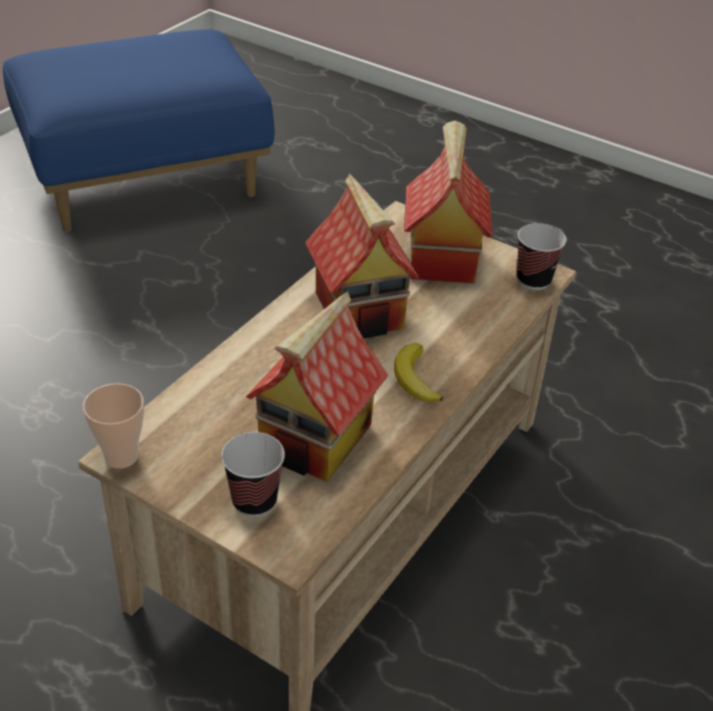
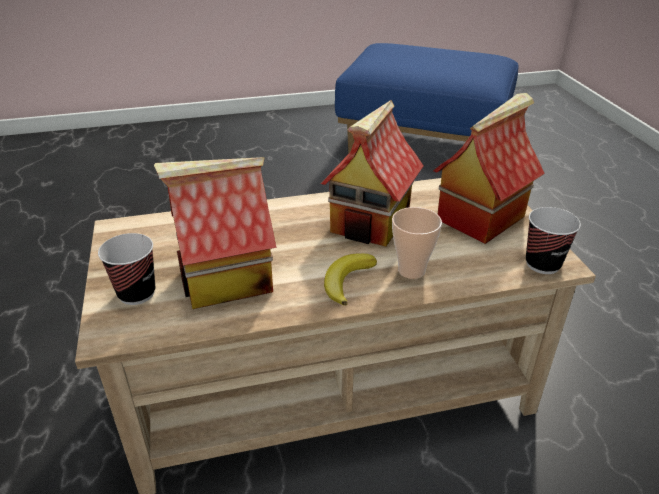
camera: 45 degrees right, 5 degrees down
(121, 456) = (115, 229): cup -> cup (411, 270)

